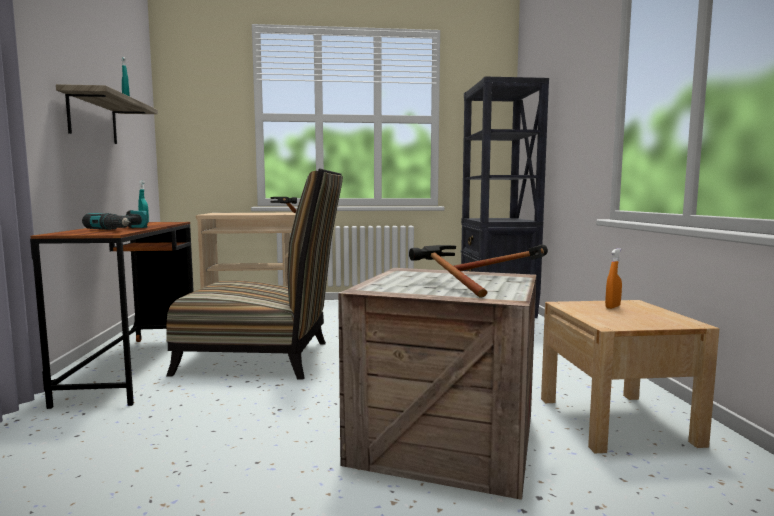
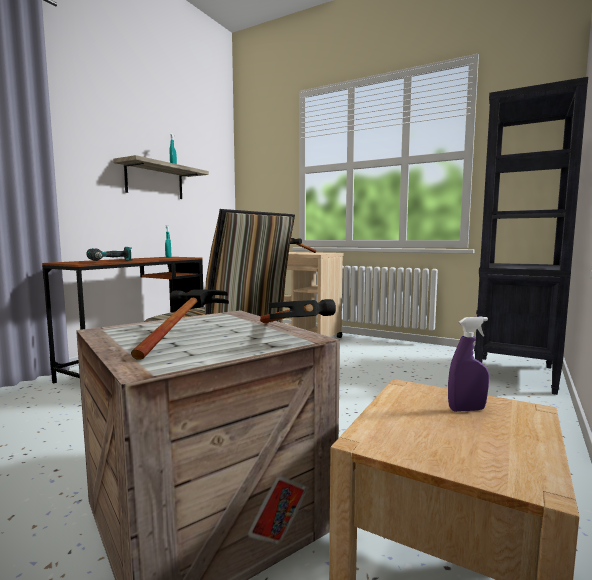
camera: 35 degrees right, 0 degrees up
(612, 307) = (467, 409): orange spray bottle -> purple spray bottle

